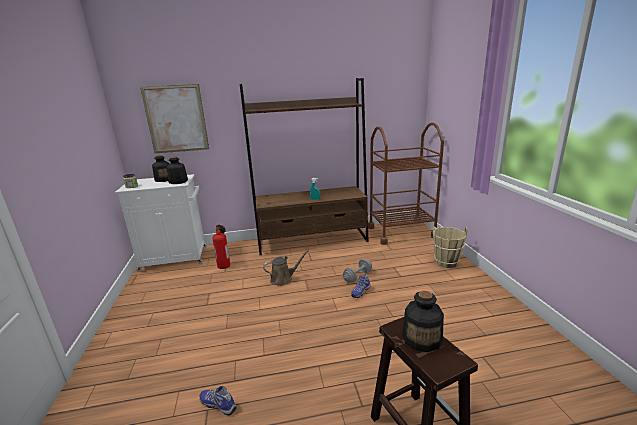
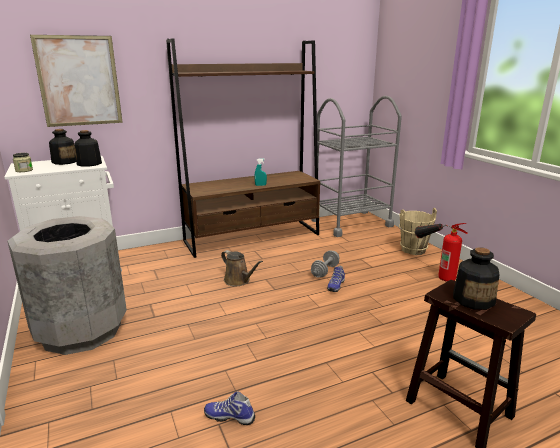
camera: 15 degrees left, 0 degrees up
(152, 310) = (81, 330): none -> grey trash can
(224, 260) = (149, 266): fire extinguisher -> fire extinguisher (435, 271)
(283, 279) = (238, 281): brown watering can -> brown watering can turned 75 degrees clockwise
(401, 232) = (351, 223): brown cart -> grey cart

